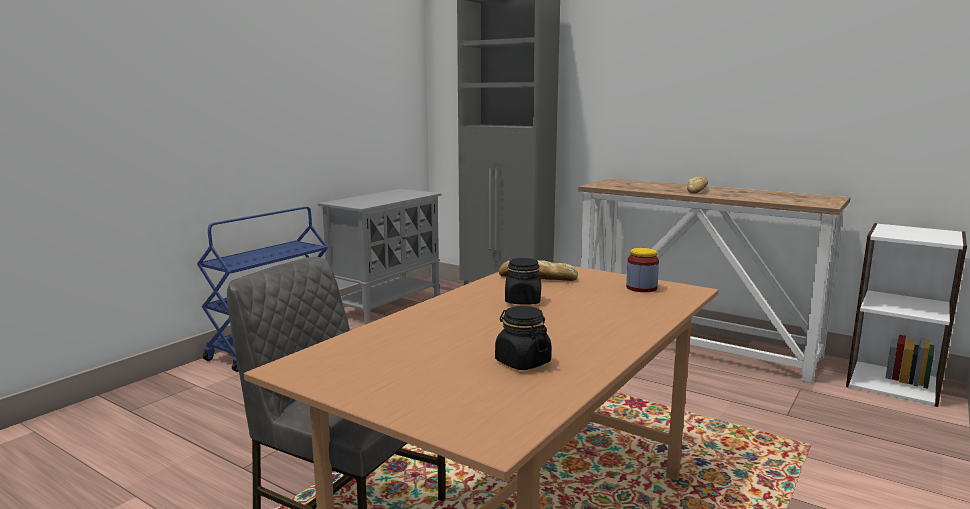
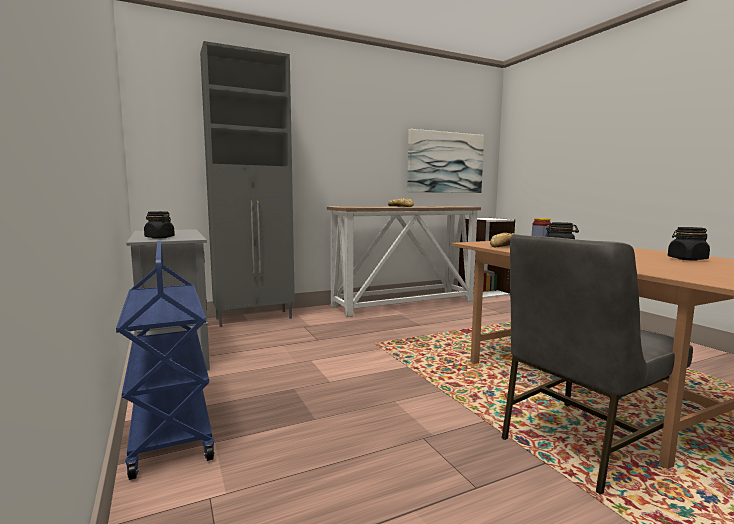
camera: 60 degrees left, 5 degrees down
(354, 201) = (159, 237): none -> black jar
(847, 112) = (445, 162): none -> picture

